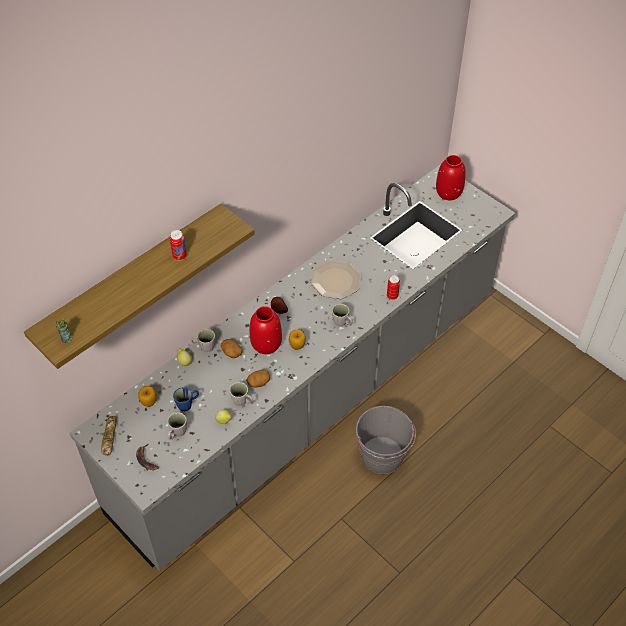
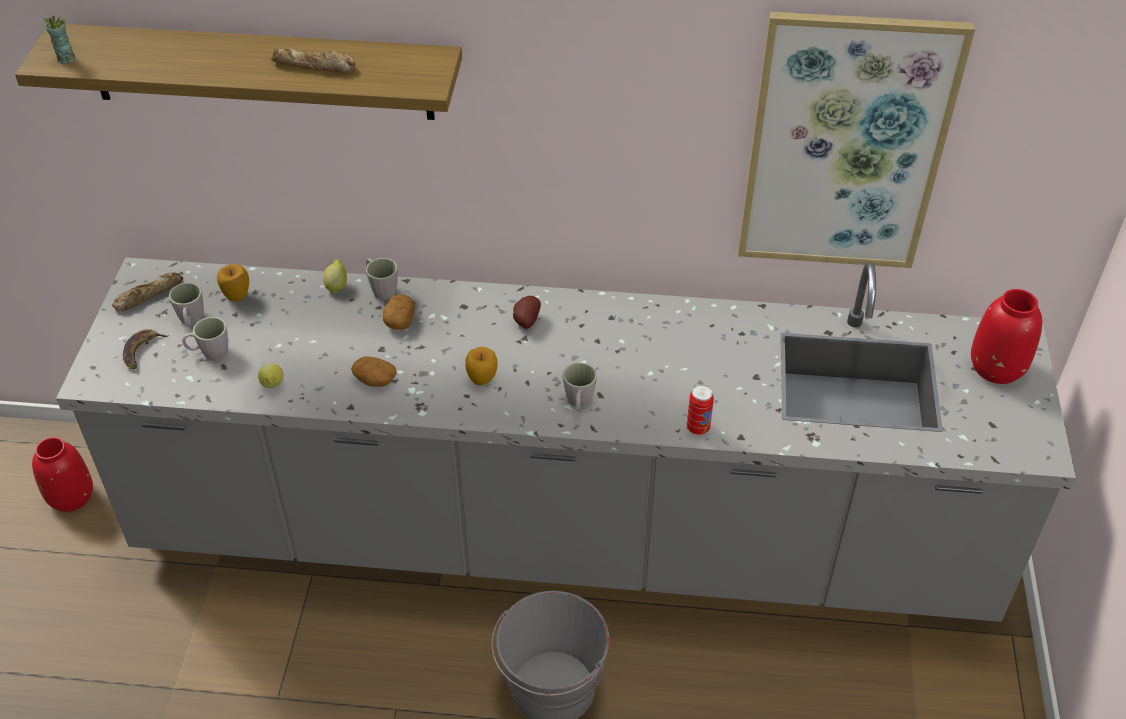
camera: 50 degrees right, 5 degrees down
(179, 256) = (314, 66): can -> bread
(188, 404) = (268, 333): blue mug -> none
(242, 402) = (324, 384): grey mug -> grey mug (191, 321)
(266, 344) = (449, 346): red vase -> red vase (70, 497)
(336, 281) = (650, 347): plate -> none
(367, 141) = (845, 145): none -> picture

